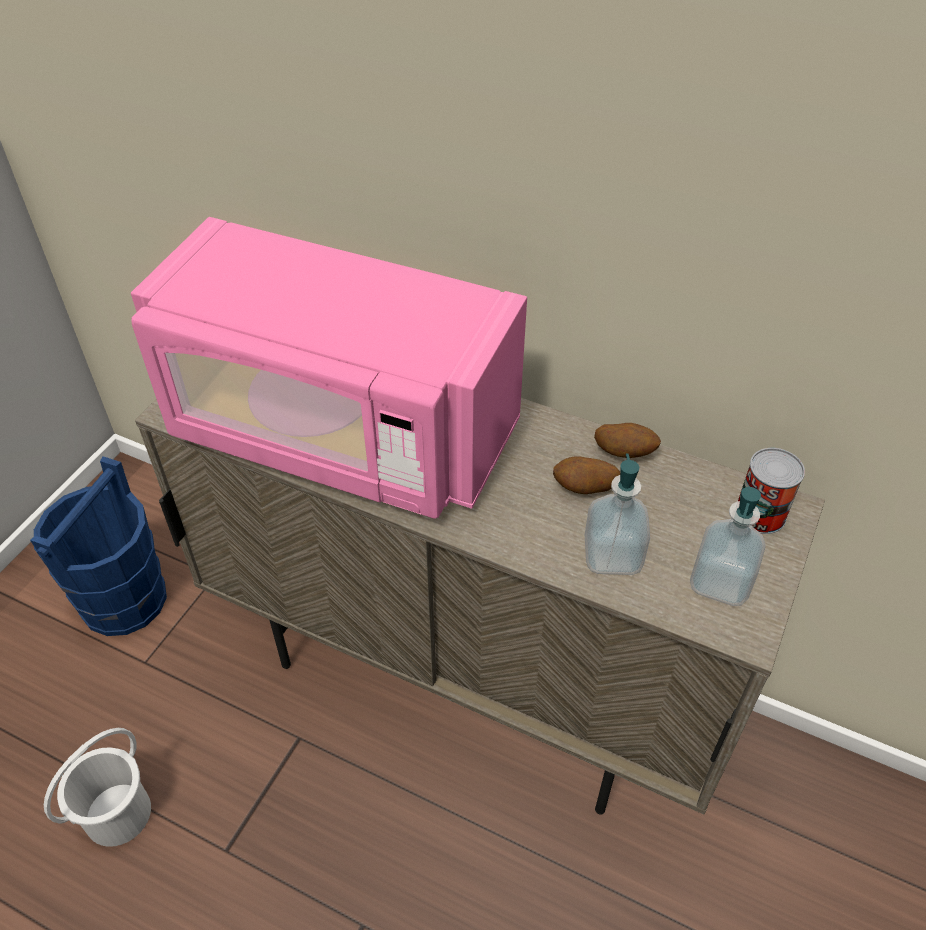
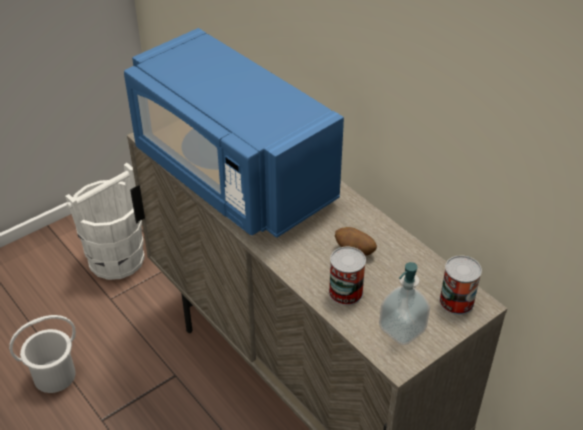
camera: 25 degrees right, 5 degrees down
(124, 599) = (117, 259): blue bucket -> white bucket
(339, 432) = (231, 175): pink microwave -> blue microwave
(612, 555) = (345, 292): soap dispenser -> can
(624, 453) = (394, 239): potato -> none

